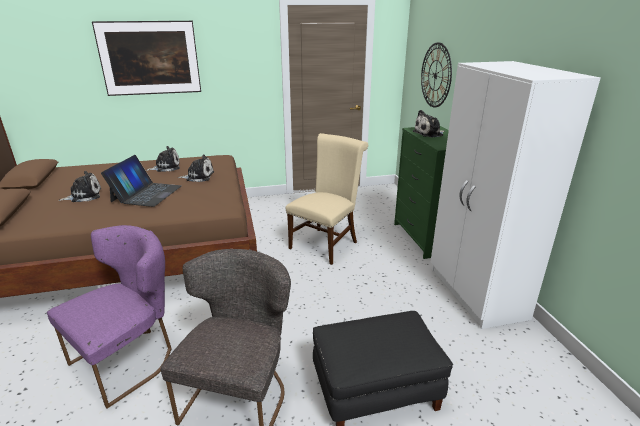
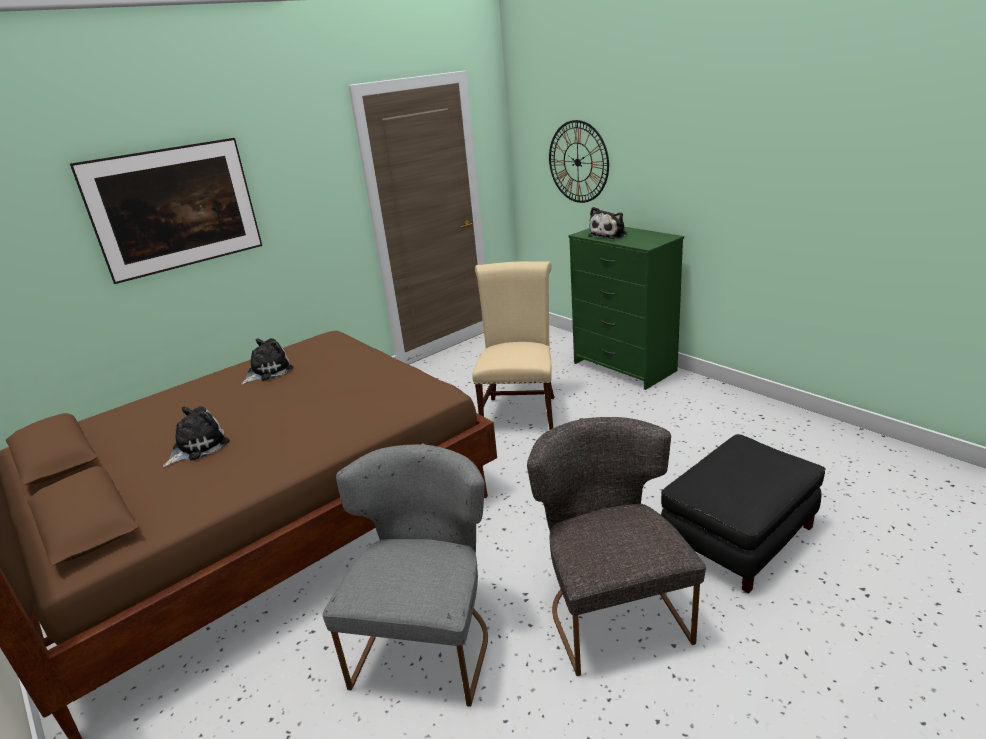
camera: 25 degrees left, 0 degrees up
(130, 358) = (428, 641): purple chair -> grey chair
(146, 193) = (301, 412): laptop -> none
(198, 176) = (338, 369): plush toy -> none
(476, 293) = (732, 406): white wardrobe -> none

